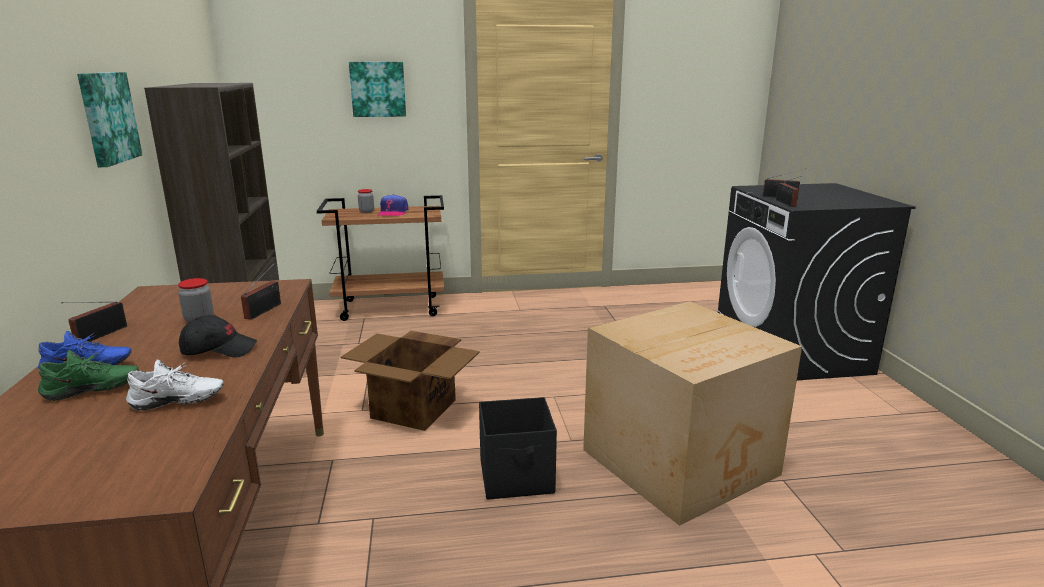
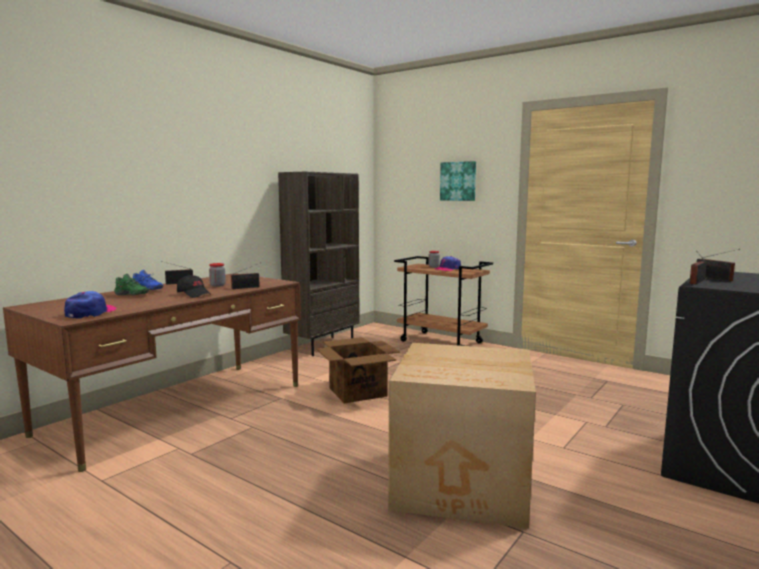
camera: 45 degrees right, 10 degrees down
(107, 118) = (242, 184): picture -> none
(148, 459) = (90, 313): none -> cap
(177, 404) = (137, 304): white shoe -> none
(517, 477) = (346, 443): black storage box -> none

